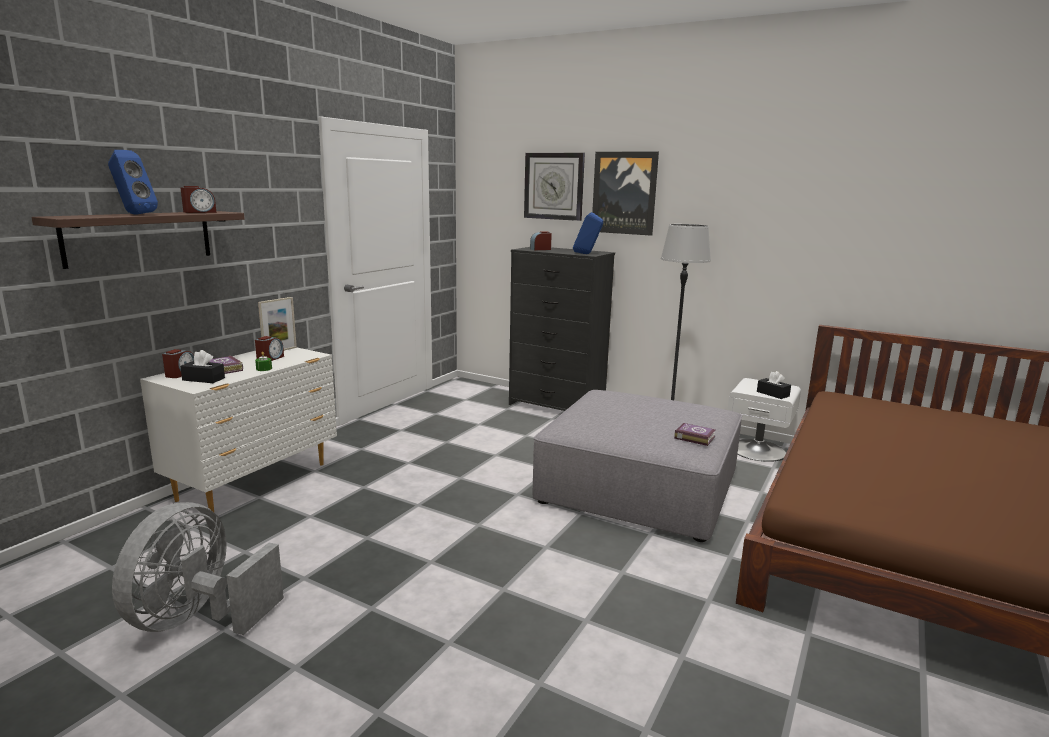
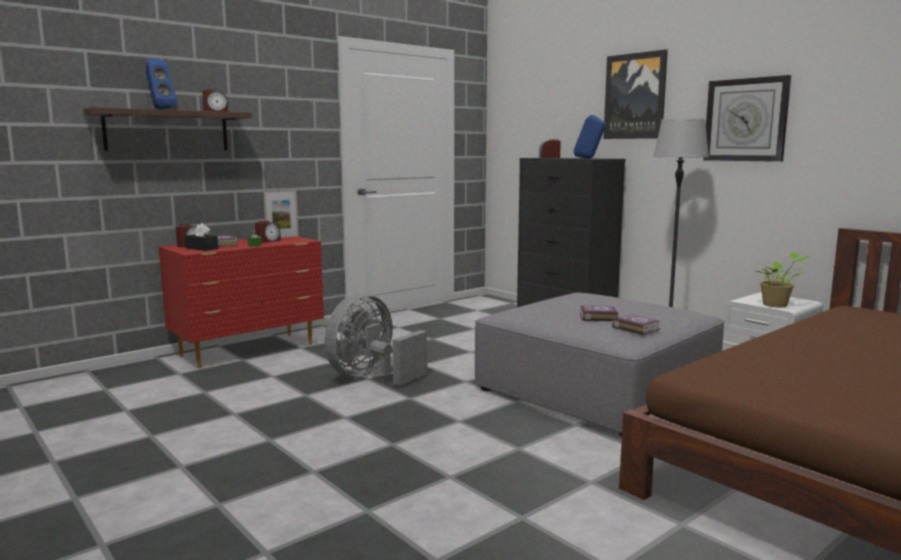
camera: 20 degrees right, 5 degrees down
(198, 618) = (138, 427): grey fan -> grey fan (371, 377)
(256, 481) = (249, 350): white dresser -> red dresser
(554, 186) = (570, 96): wall clock -> wall clock (746, 120)
(650, 426) = (597, 317): none -> book
(772, 394) = (777, 305): black tissue box -> potted plant

